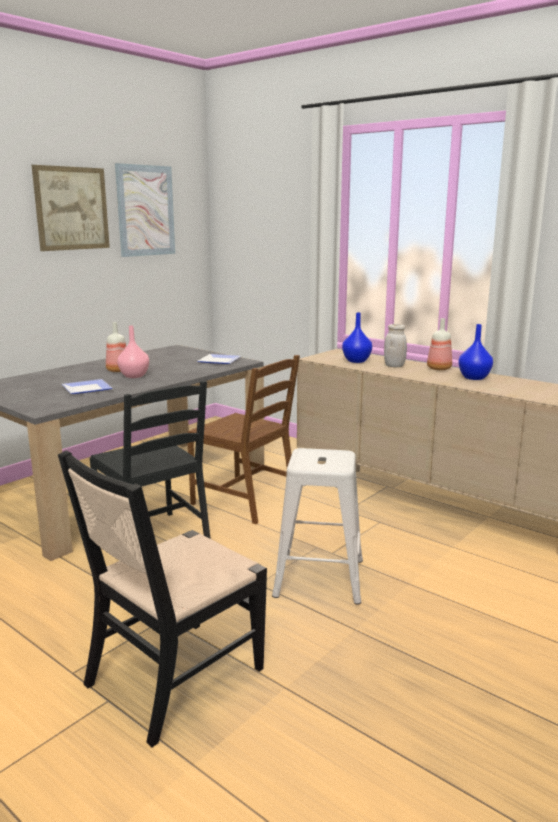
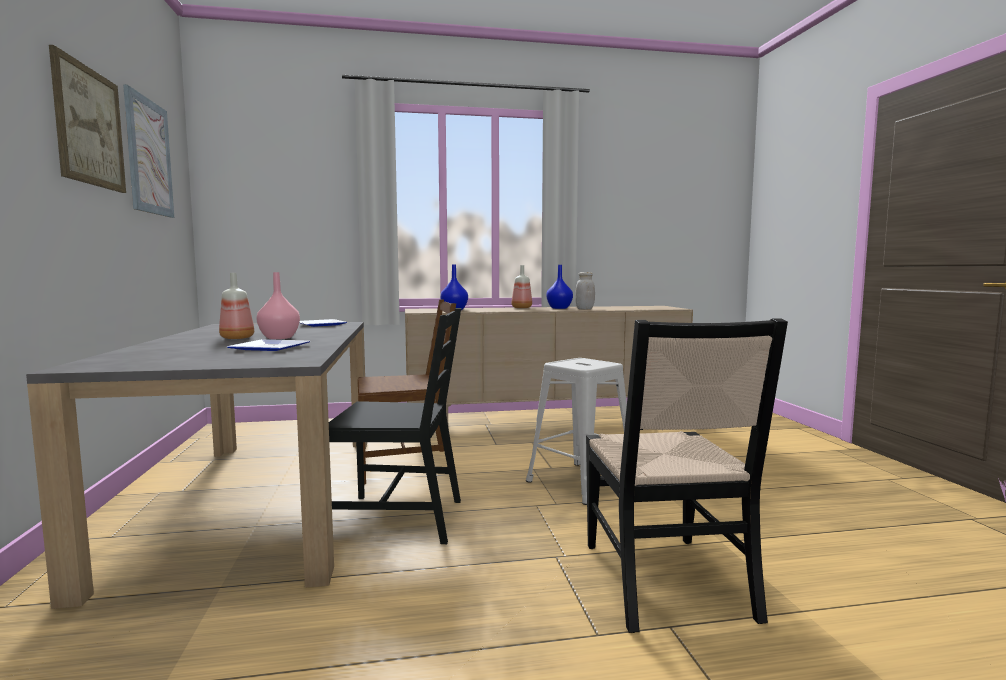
camera: 50 degrees left, 10 degrees down
(394, 366) = (490, 309): white jar -> white jar (584, 309)

